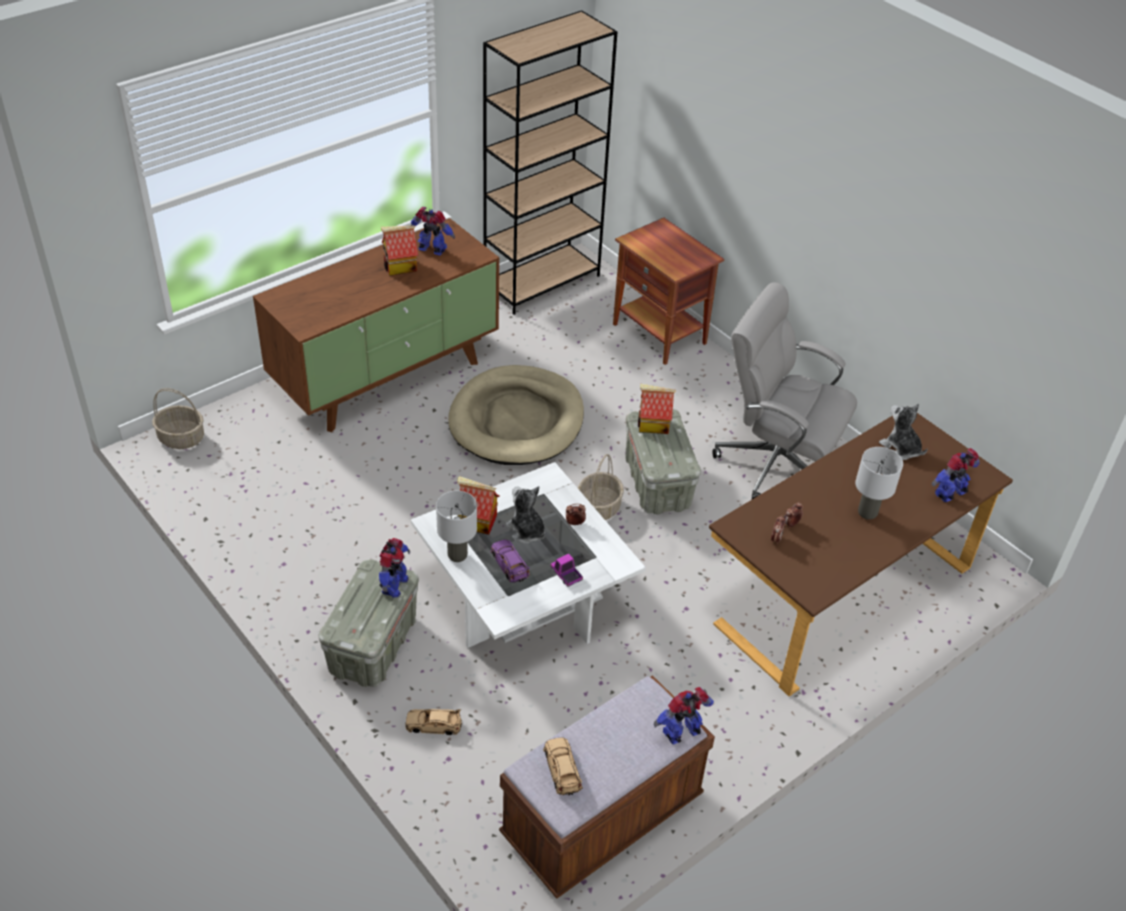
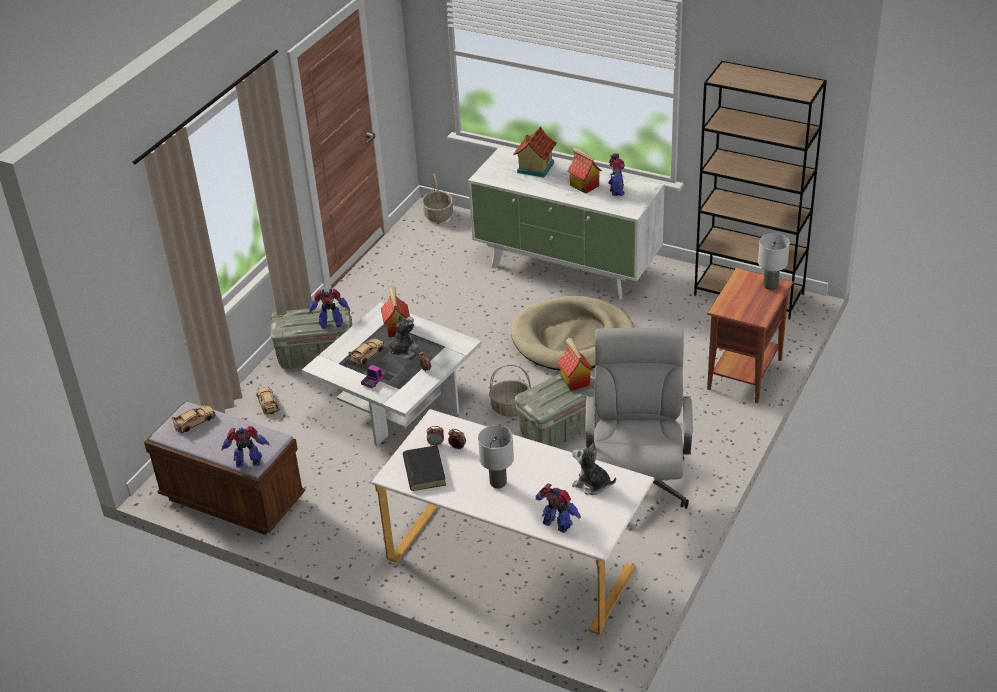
camera: 70 degrees right, 5 degrees down
(327, 286) = (534, 167): none -> toy house
(385, 376) = (567, 266): brown dresser -> white dresser
(458, 555) = (360, 332): white table lamp -> white table lamp (771, 286)
(509, 564) = (367, 354): purple toy car -> beige toy car
(683, 733) = (248, 463): toy robot -> toy robot turned 45 degrees counterclockwise
(817, 563) = (424, 470): none -> black book
(839, 590) = (515, 559): brown desk -> white desk
(900, 449) = (592, 484): plush toy -> plush toy turned 90 degrees counterclockwise

